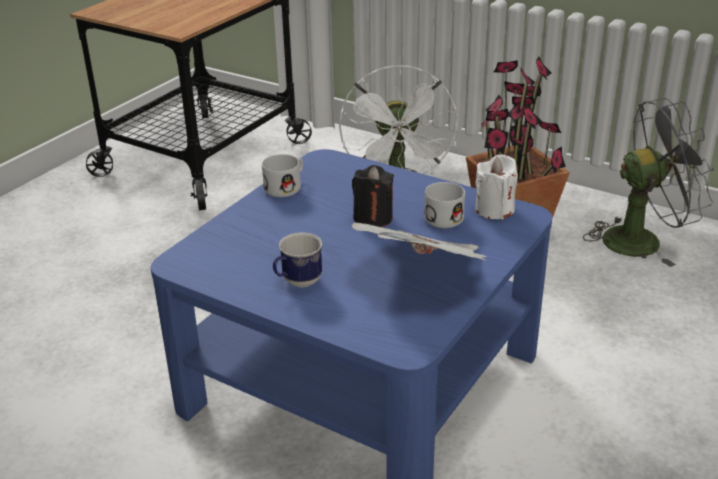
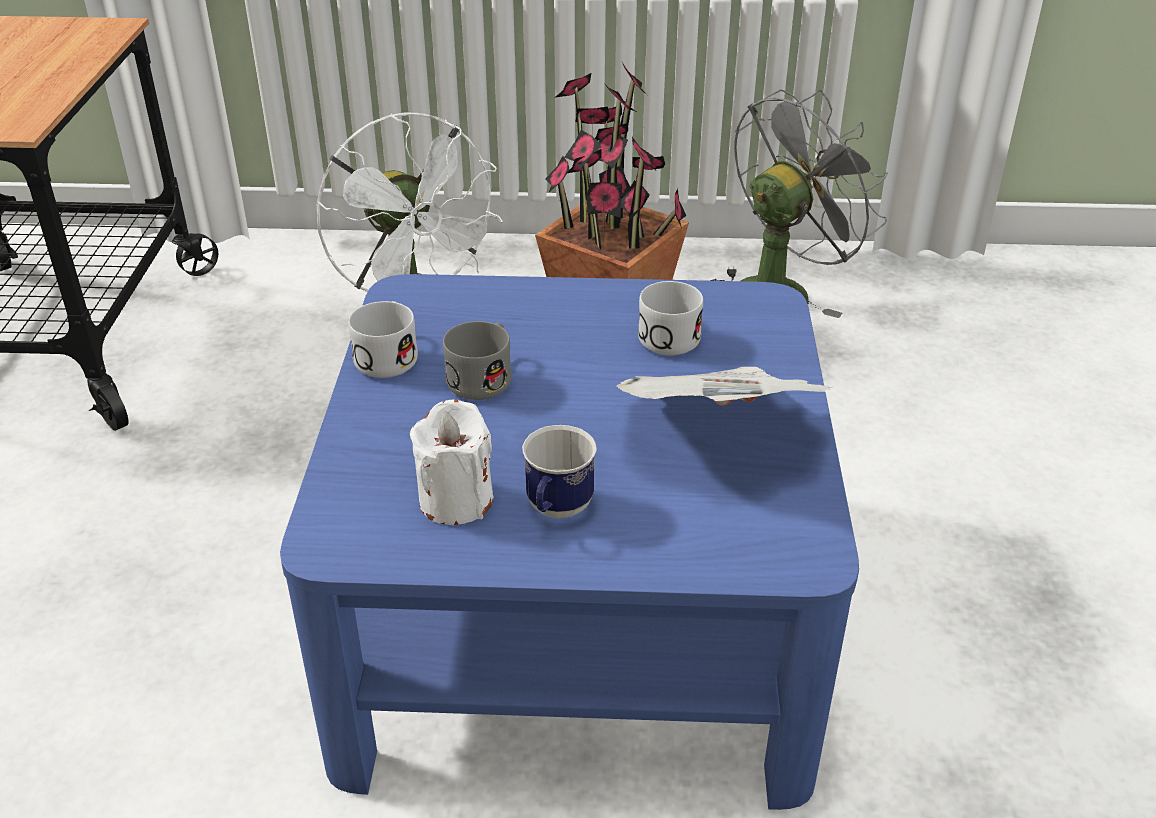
camera: 30 degrees left, 5 degrees up
(324, 209) = (484, 376): none -> grey mug
(373, 218) = (568, 368): black candle -> none
(494, 209) = (721, 305): white candle -> white candle (456, 500)

